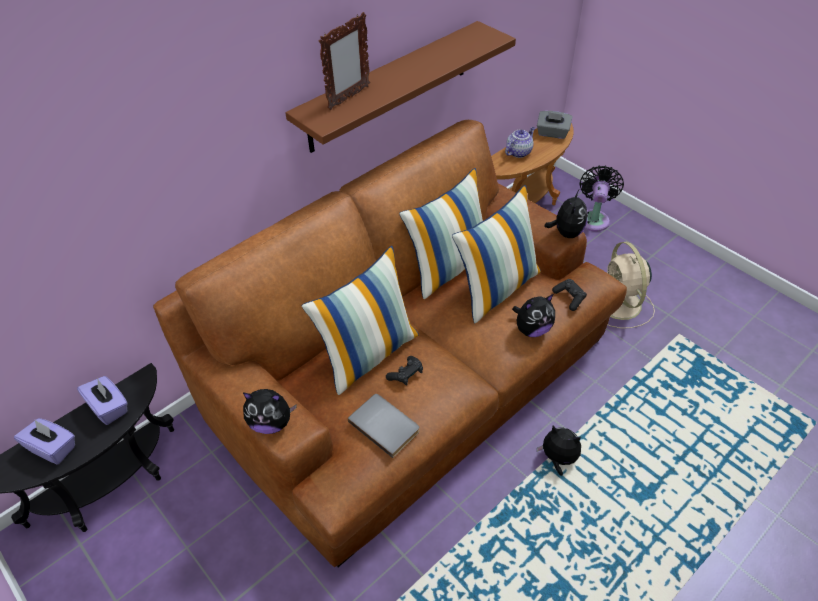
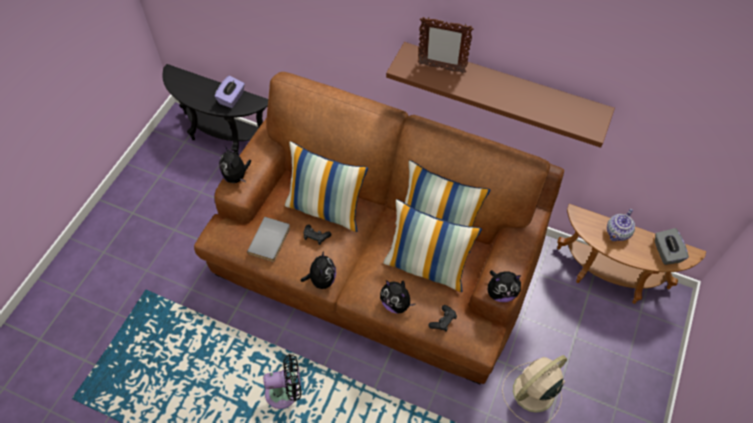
camera: 65 degrees right, 10 degrees up
(53, 448) = (196, 89): purple tissue box -> none
(518, 152) = (617, 233): teapot -> teapot turned 105 degrees clockwise
(558, 459) = (347, 383): plush toy -> plush toy (321, 280)
(594, 218) = (636, 343): black fan -> black fan (285, 392)

